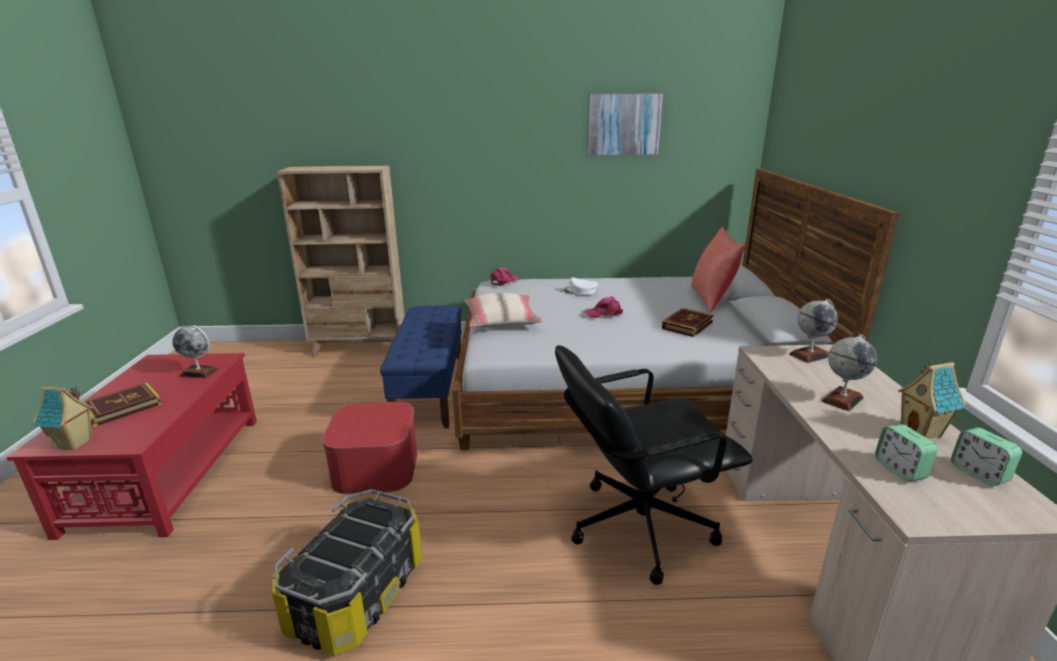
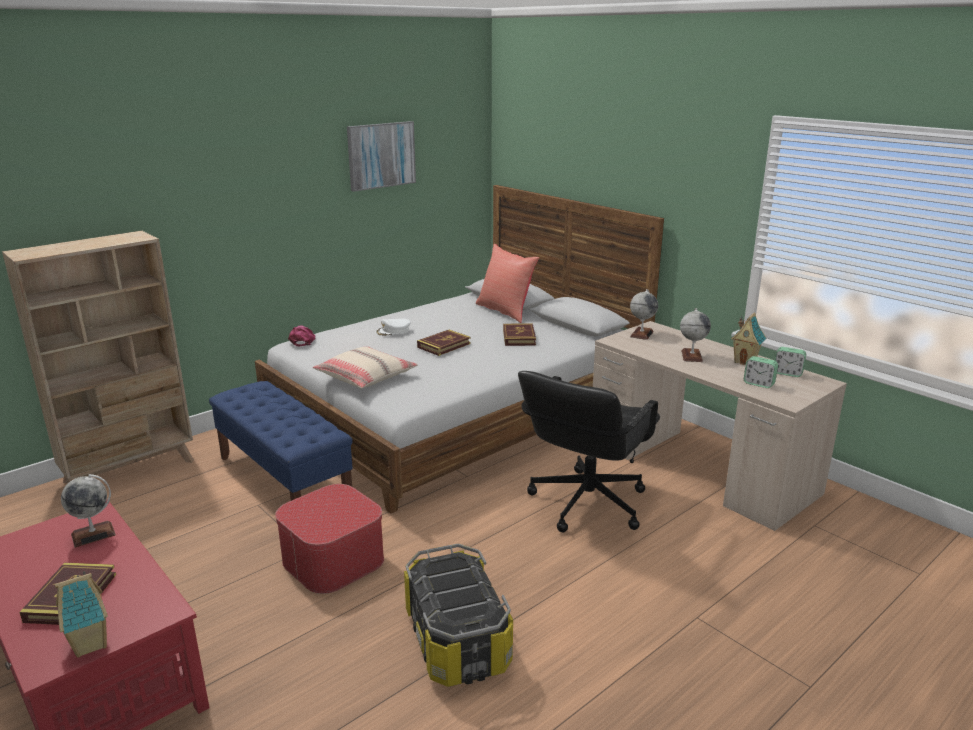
camera: 40 degrees left, 0 degrees up
(604, 313) = (444, 345): pink cap -> book

